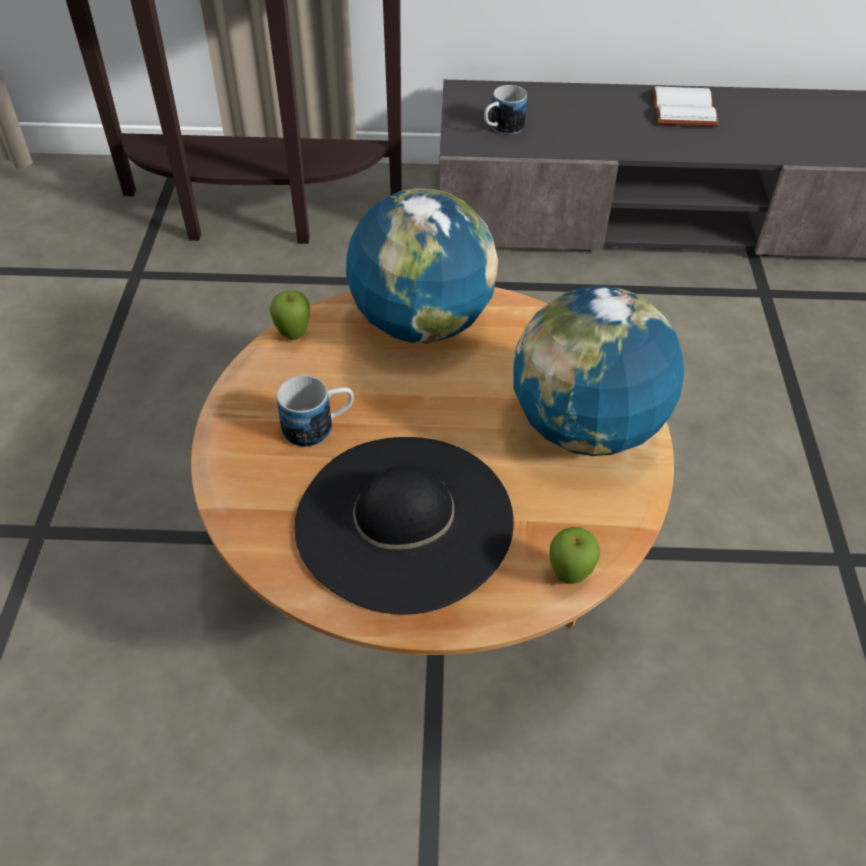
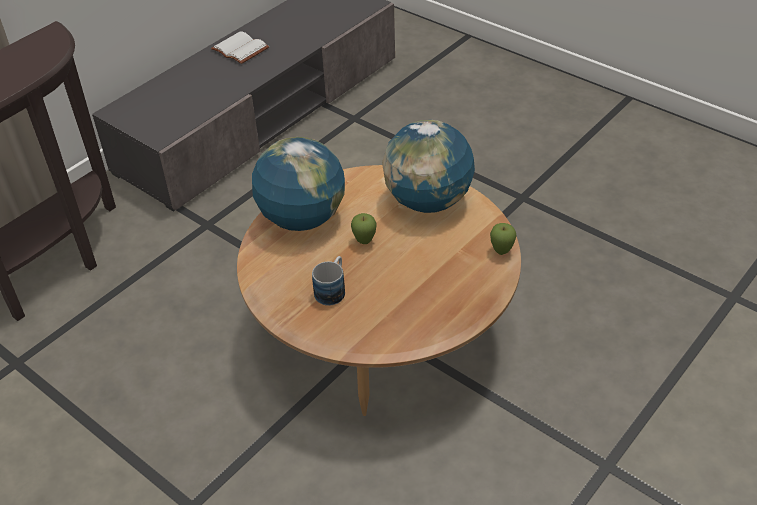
camera: 50 degrees left, 5 degrees down
(293, 335) = (257, 269): apple -> apple (364, 242)
(404, 520) = (422, 288): black hat -> none
(501, 128) = (168, 117): mug -> none

